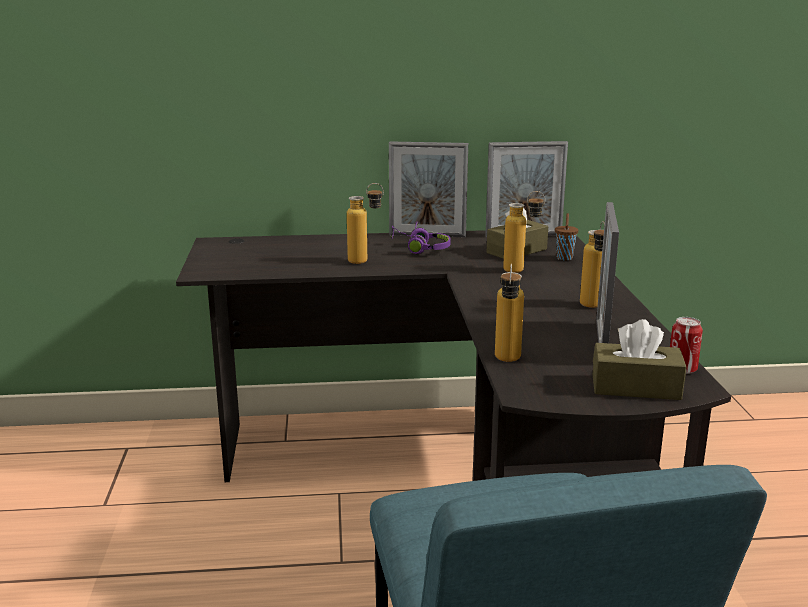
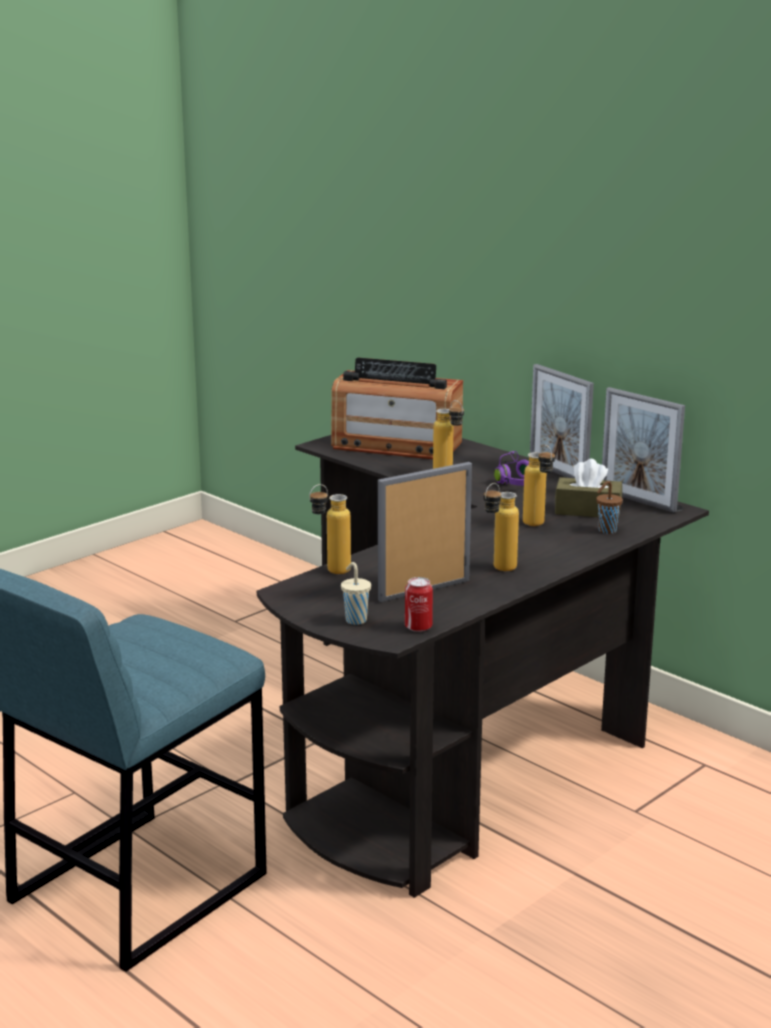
camera: 50 degrees right, 0 degrees up
(264, 254) = (396, 445): none -> radio
(635, 387) = (355, 620): brown tissue box -> beige cup

